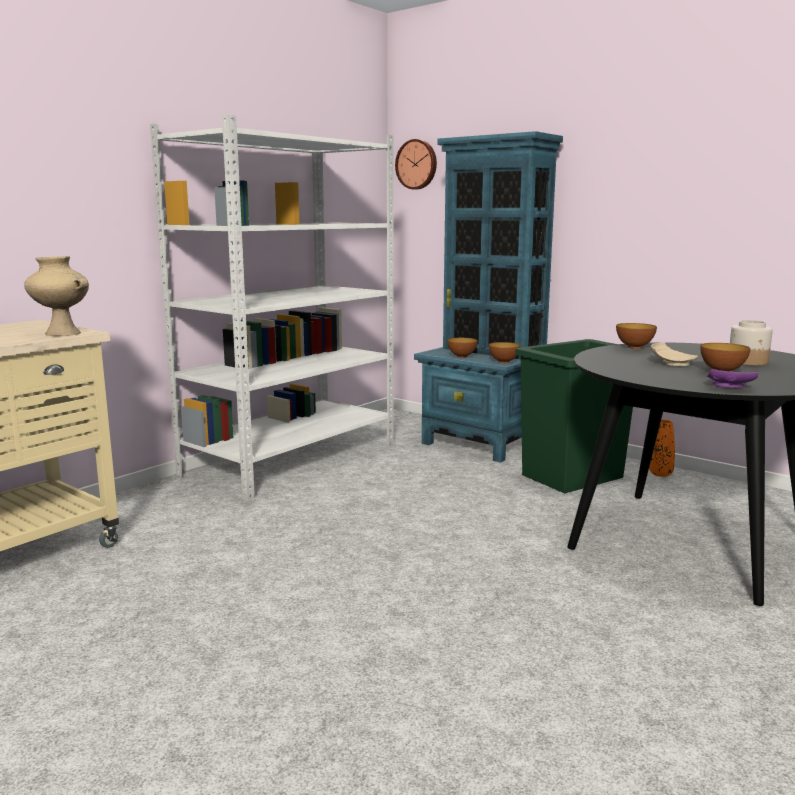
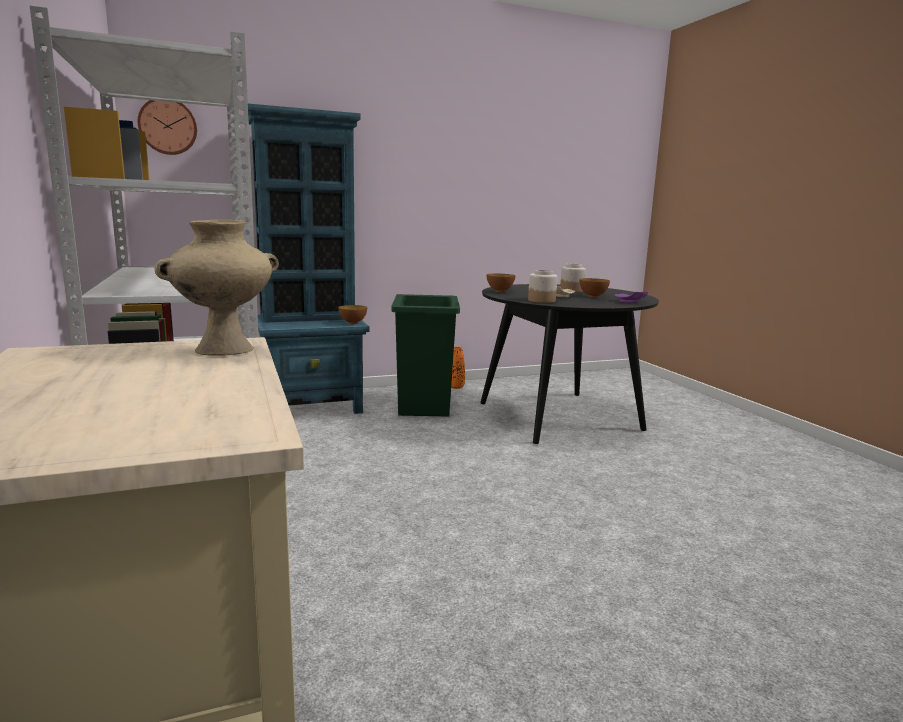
camera: 60 degrees left, 0 degrees up
(462, 357) = (308, 325): bowl -> none
(611, 363) = (542, 300): none -> jar

